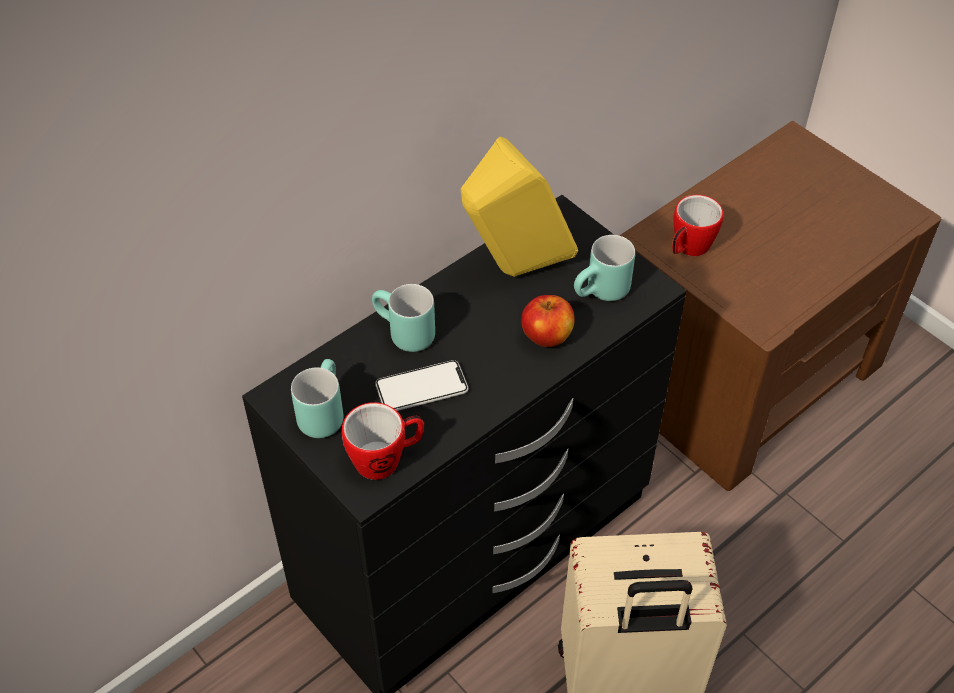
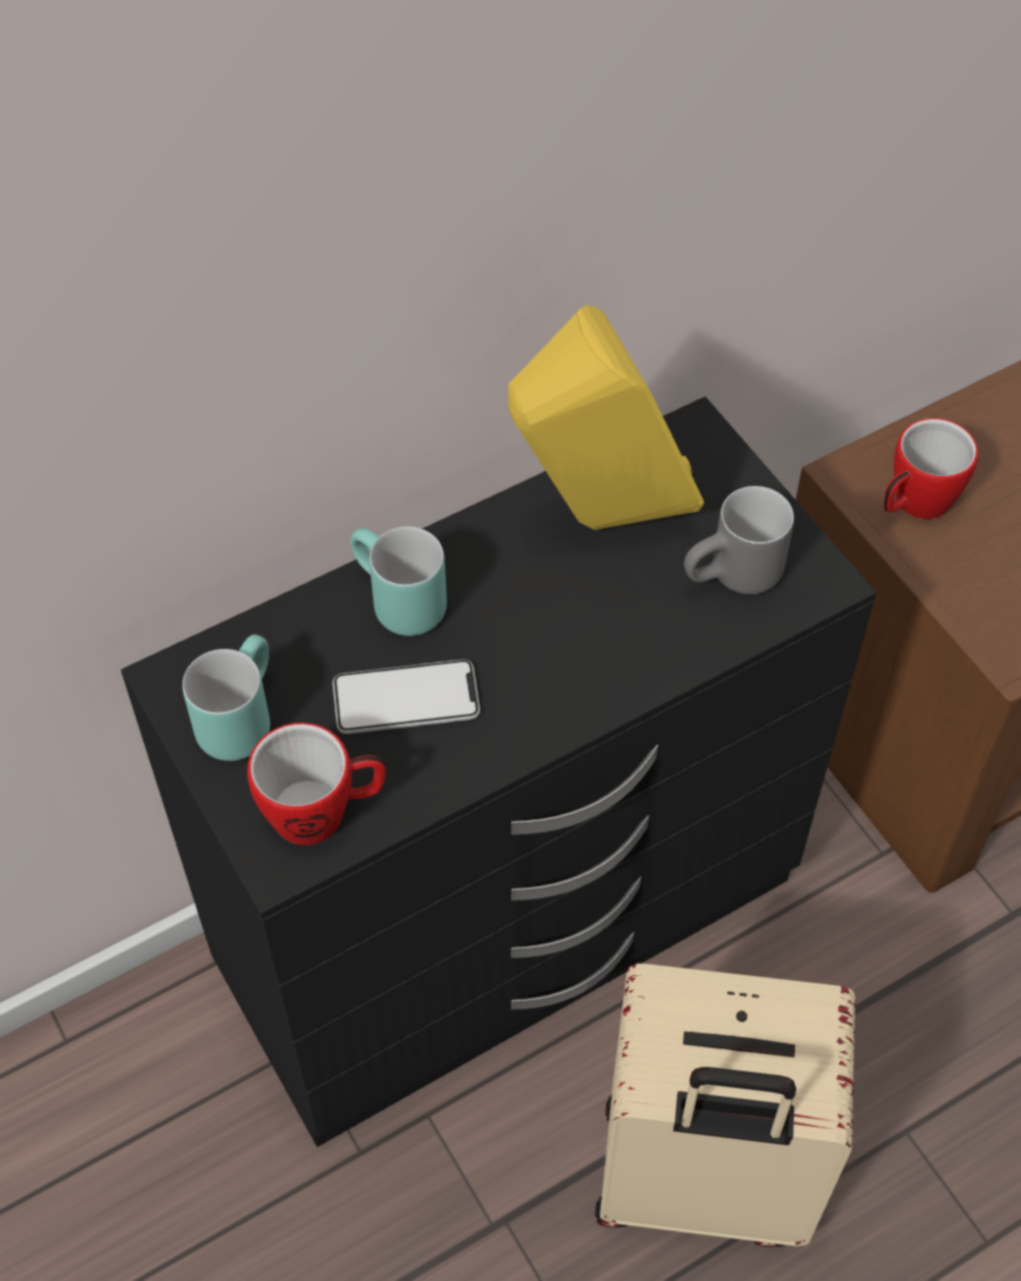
camera: 10 degrees right, 5 degrees up
(547, 336) = (627, 640): apple -> none
(602, 294) = (734, 580): turquoise mug -> grey mug

